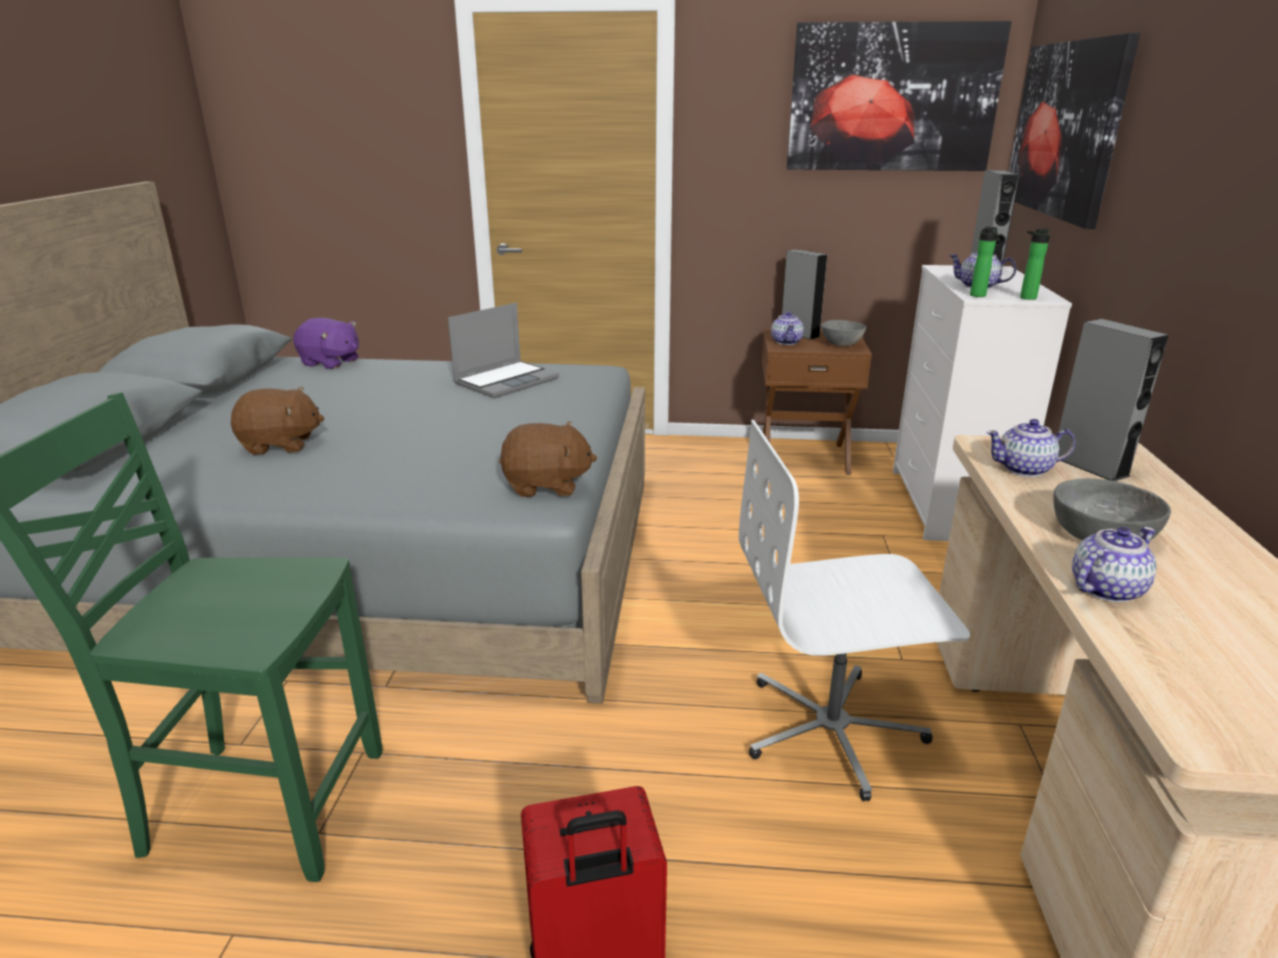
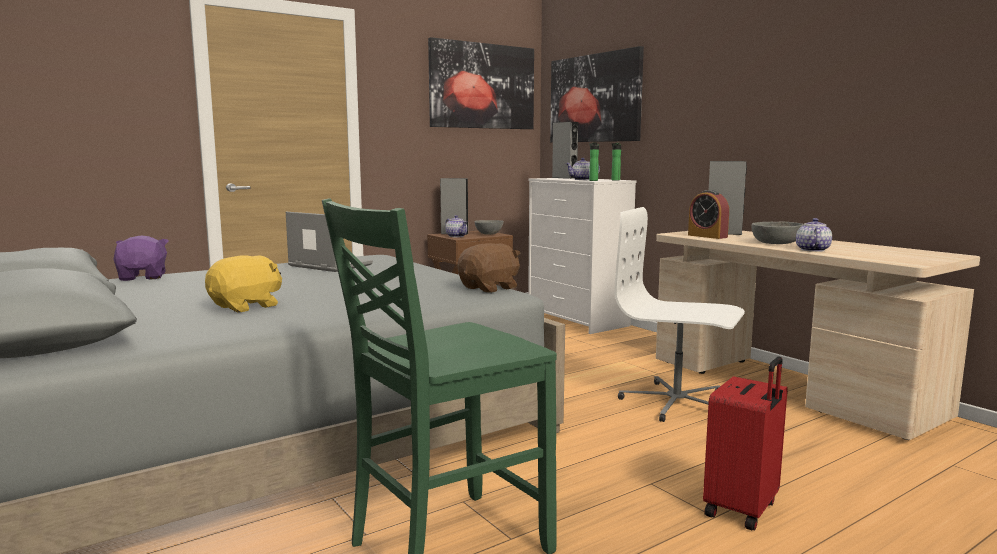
camera: 40 degrees left, 15 degrees down
(281, 445) = (246, 306): brown plush toy -> yellow plush toy
(330, 363) = (143, 277): purple plush toy -> purple plush toy turned 90 degrees counterclockwise
(507, 381) = (328, 265): laptop -> laptop turned 60 degrees counterclockwise
(833, 730) = (676, 403): white office chair -> white office chair turned 75 degrees clockwise
(1024, 469) = (707, 236): teapot -> alarm clock

